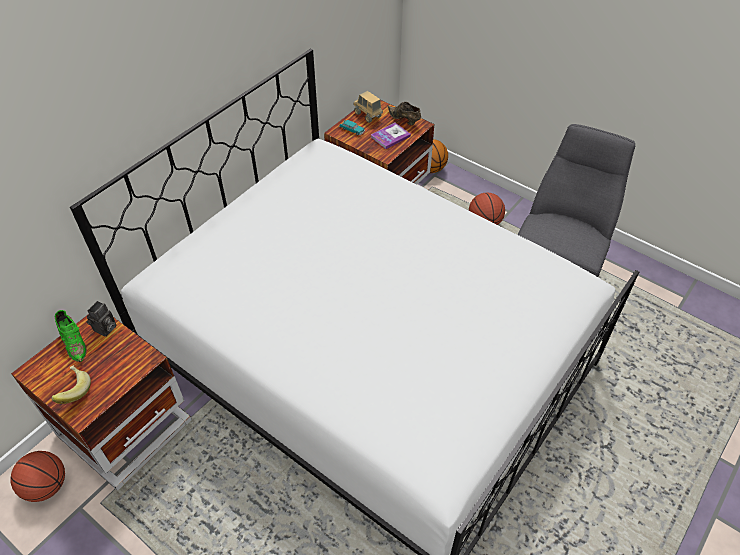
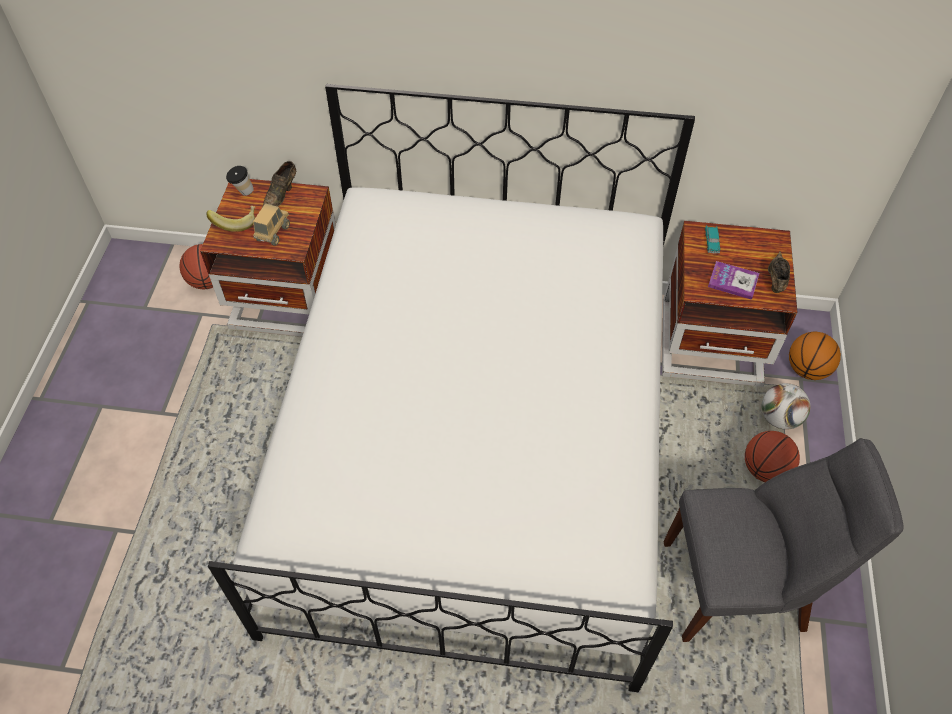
camera: 60 degrees right, 5 degrees up
(41, 371) = (242, 192): none -> cup
(74, 342) = (282, 194): green shoe -> brown shoe
(105, 329) = (307, 205): camera -> none
(368, 115) = (750, 243): toy truck -> toy truck (273, 234)
(454, 198) = (779, 418): none -> football

